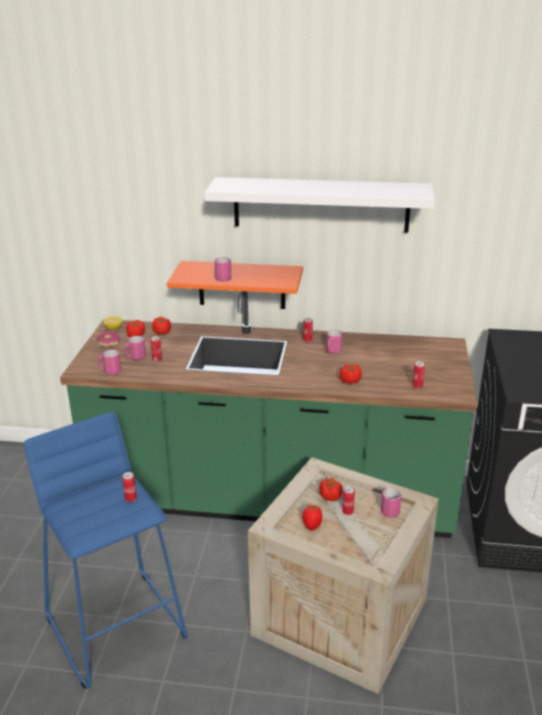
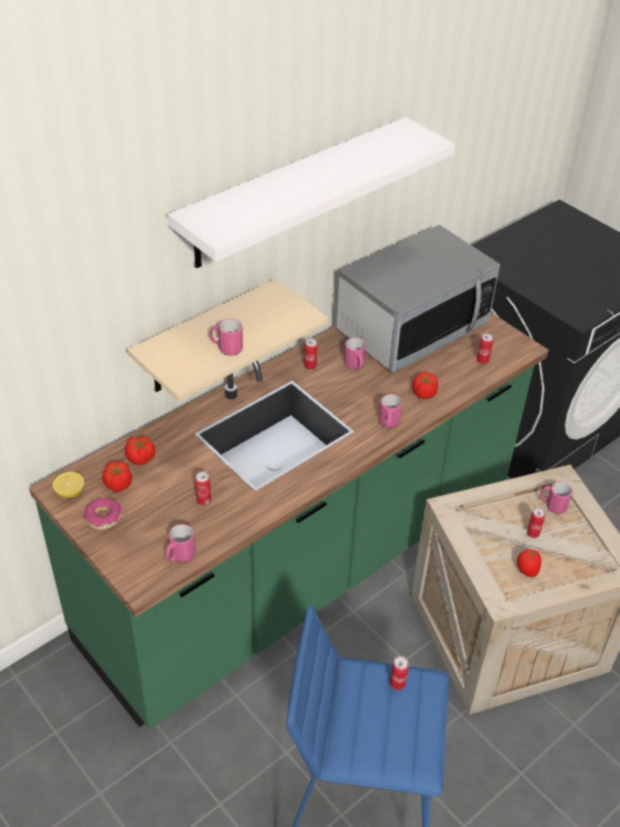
camera: 50 degrees left, 15 degrees up
(135, 358) = (174, 516): pink mug -> pink mug (388, 424)
(241, 285) = (206, 338): orange shelf -> beige shelf
(330, 496) = (499, 529): tomato -> none
(400, 353) = (412, 328): none -> microwave

